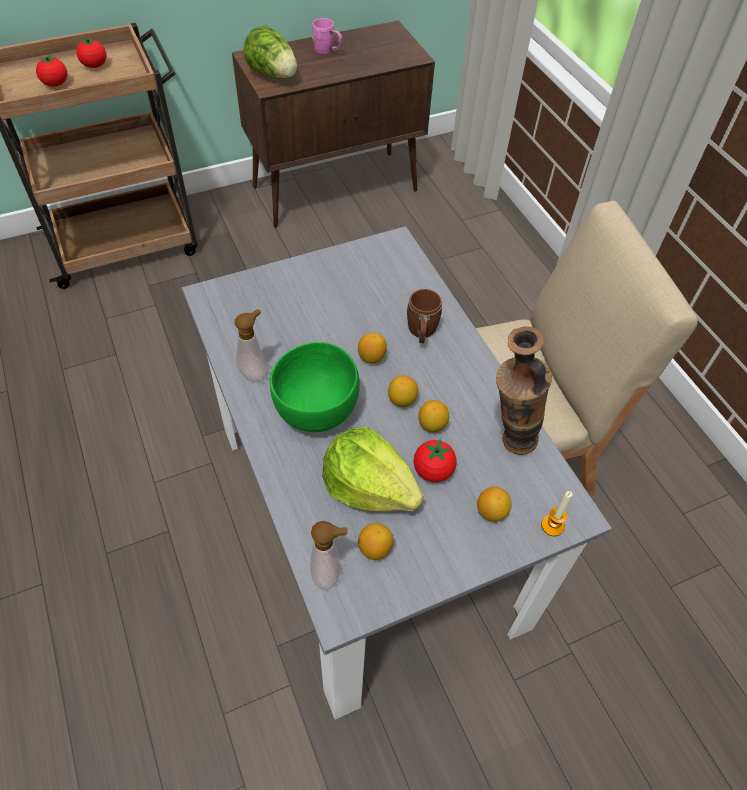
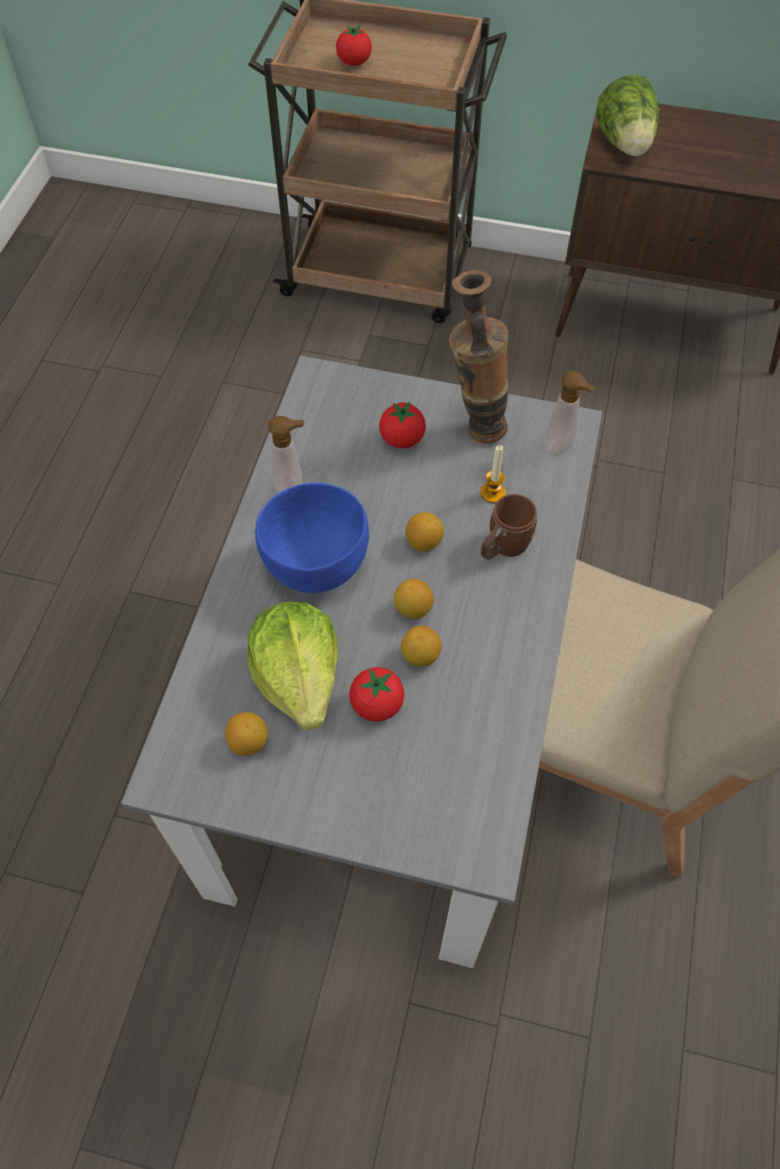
camera: 40 degrees right, 5 degrees up
(95, 65) = (411, 55): tomato -> tomato (402, 439)
(317, 411) = (317, 566): green bowl -> blue bowl
(327, 51) = (720, 139): pink mug -> none
(329, 573) = (186, 735): soap dispenser -> soap dispenser (561, 447)
(491, 512) = (397, 789): lemon -> none
(507, 443) = (484, 729): vase -> vase (474, 426)
(552, 525) = (449, 850): candle -> candle (492, 493)

